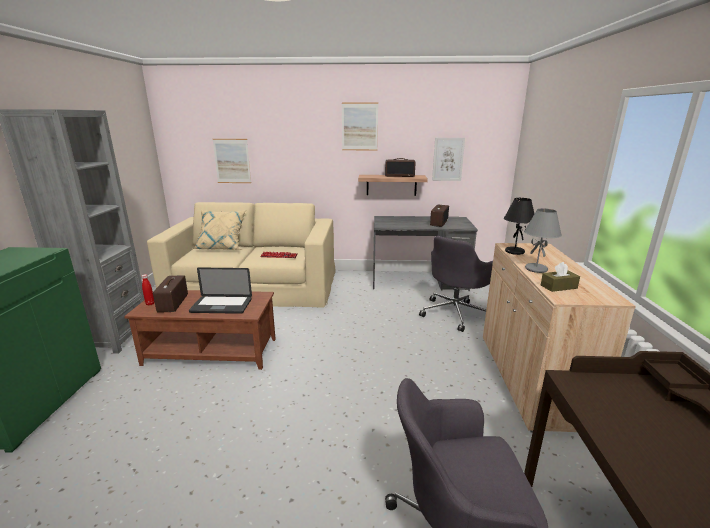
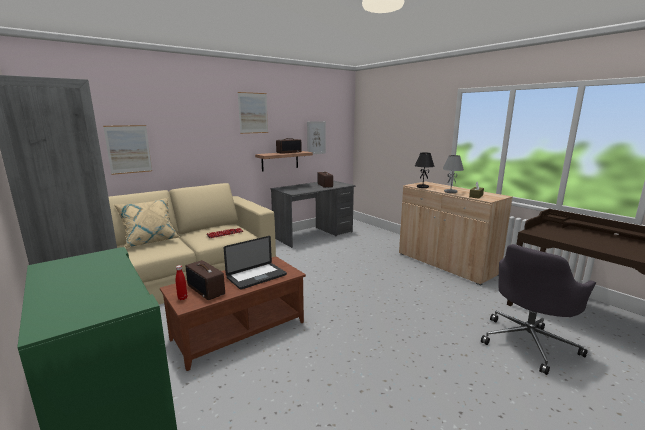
camera: 40 degrees left, 5 degrees down
(455, 313) = (364, 246): grey office chair -> none

